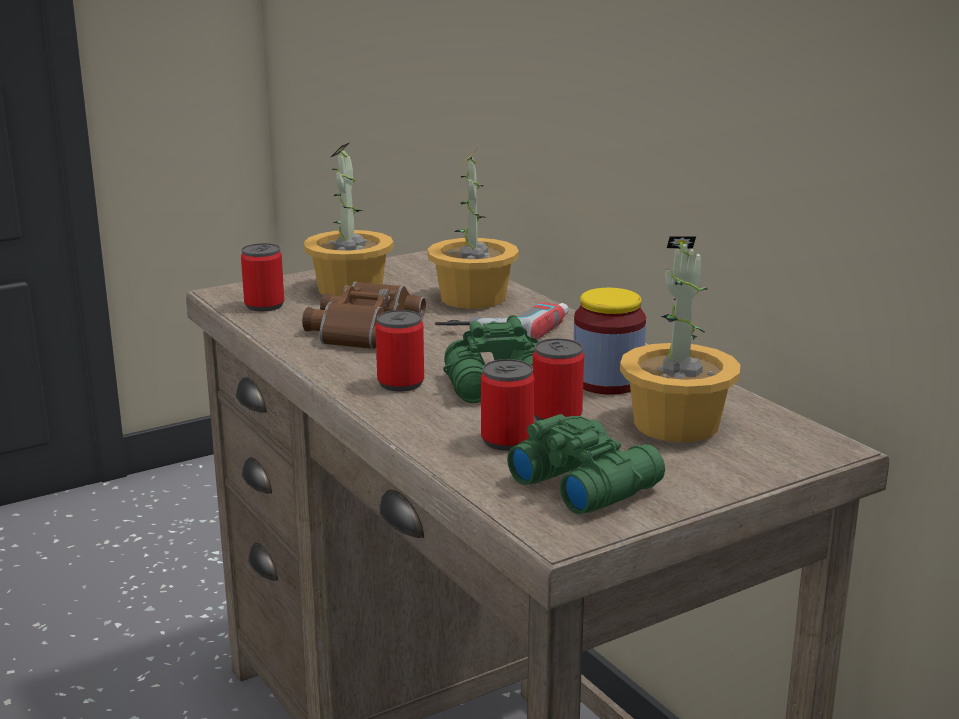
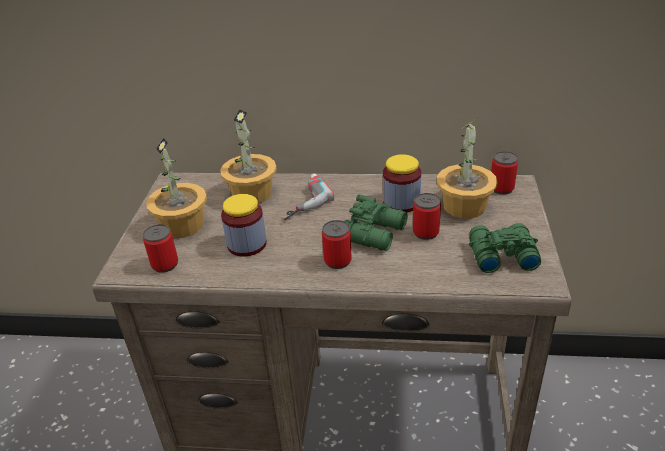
camera: 50 degrees left, 15 degrees up
(361, 328) = (247, 244): brown binoculars -> jar
(507, 440) = (438, 257): can -> can (501, 188)

